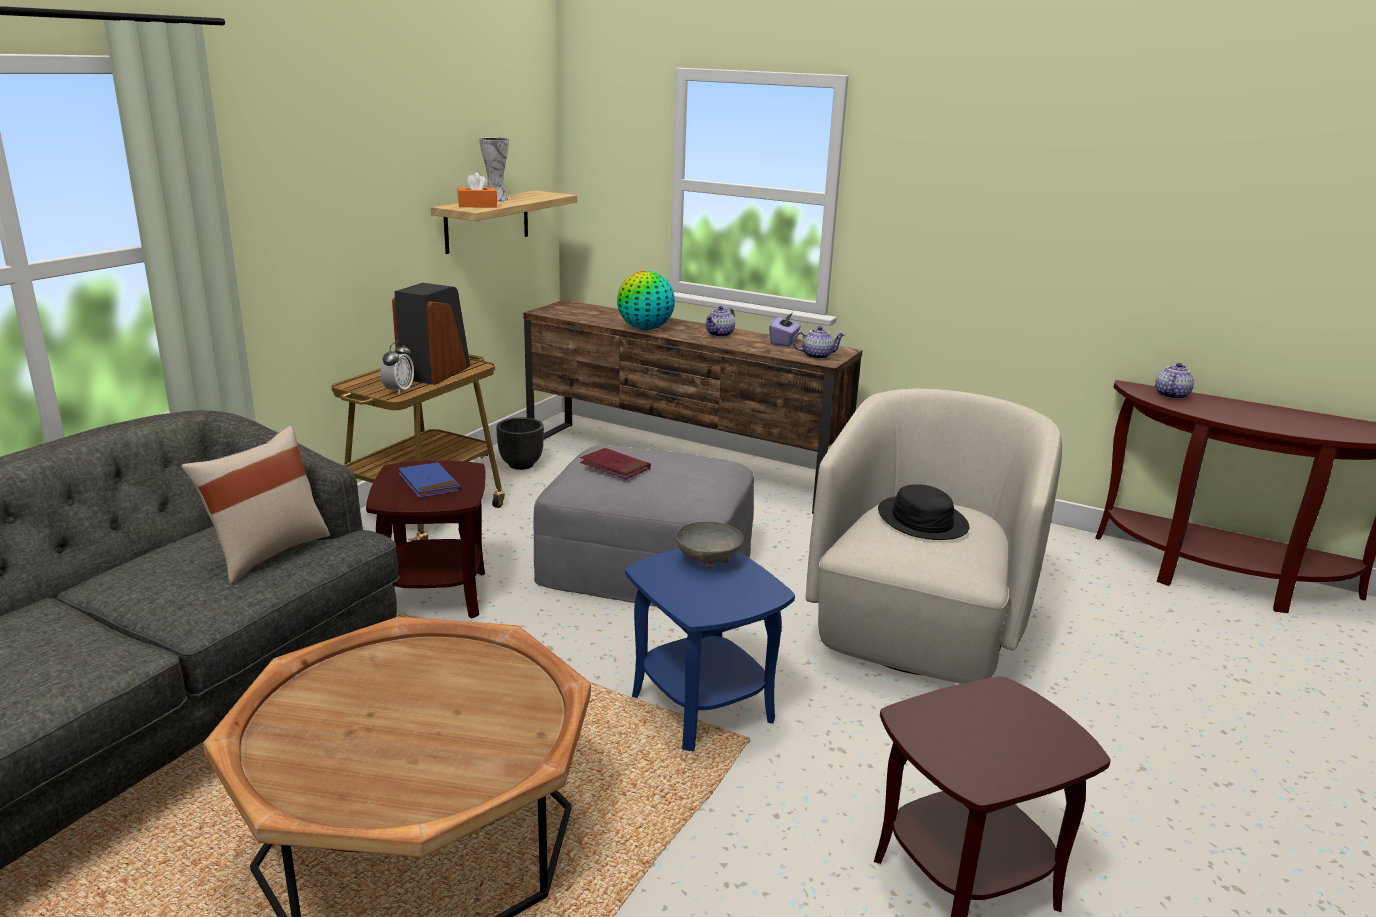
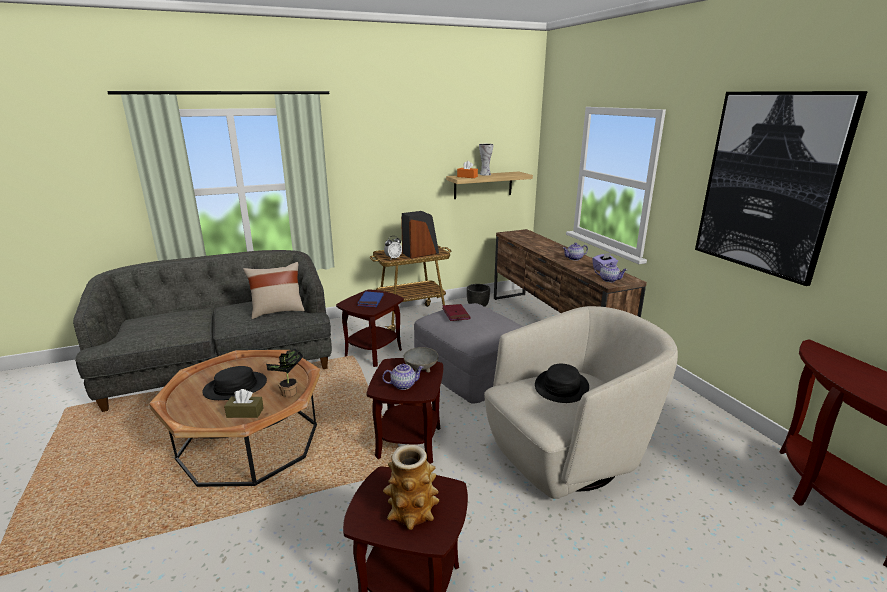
camera: 40 degrees right, 0 degrees up
(393, 721) = (235, 387): none -> black hat
(499, 750) = (245, 412): none -> brown tissue box
(526, 688) = (288, 394): none -> potted plant
(645, 329) = (539, 249): globe -> none
(701, 707) = (408, 442): blue side table -> brown side table
(1008, 737) = (412, 511): none -> vase
(1036, 181) = (768, 184): none -> picture
(1170, 395) = (838, 361): teapot -> teapot (403, 385)

